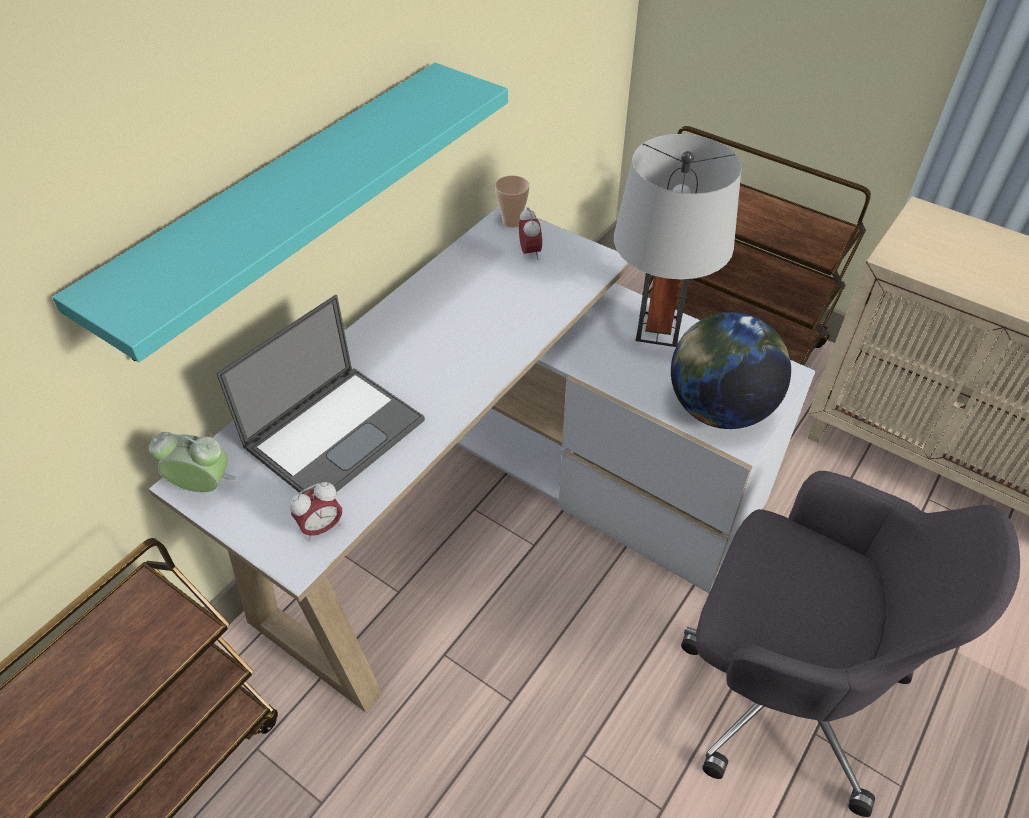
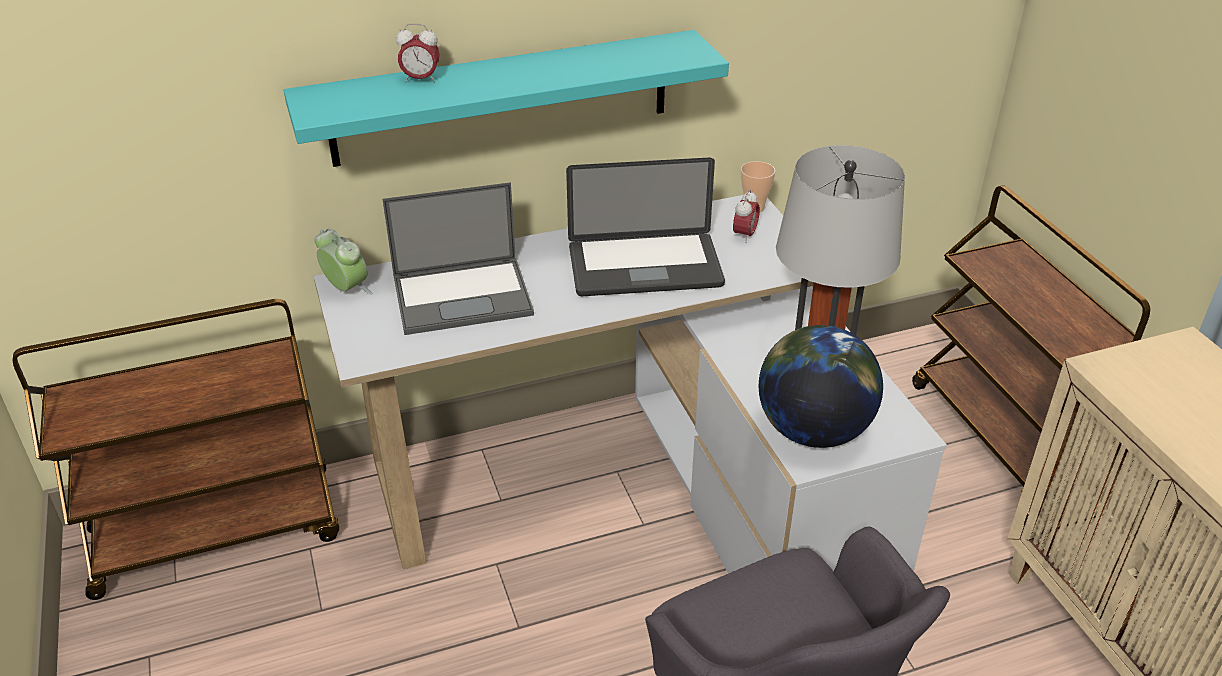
camera: 35 degrees right, 10 degrees down
(321, 527) = (394, 348): alarm clock -> alarm clock (421, 79)
(476, 322) = (645, 267): none -> laptop

